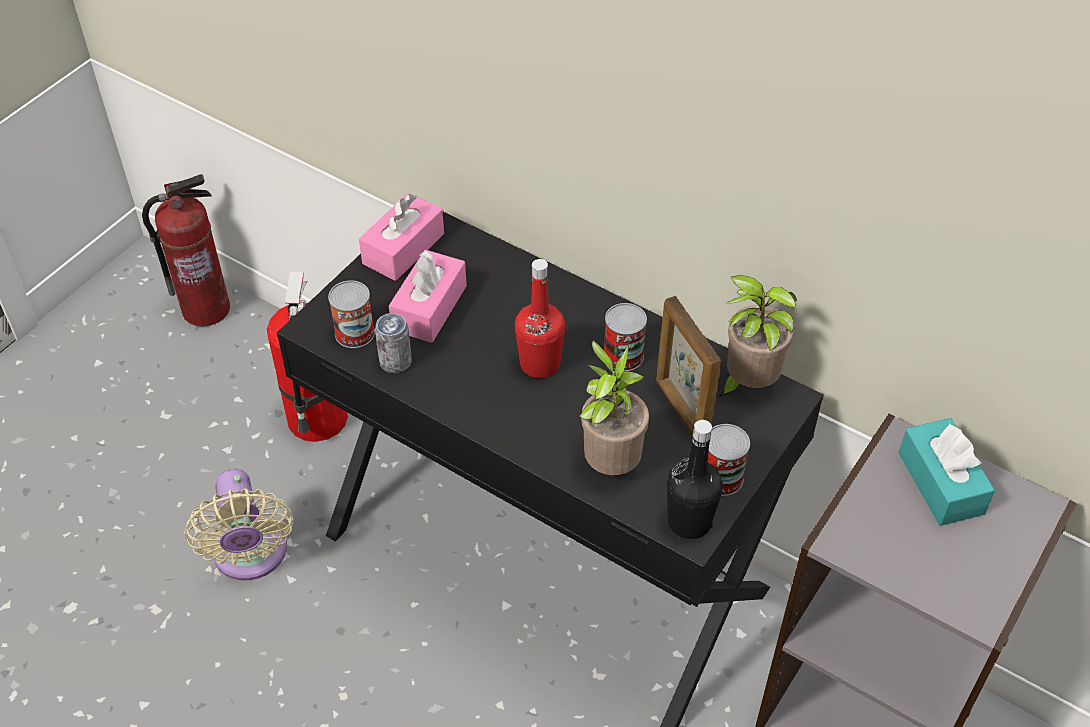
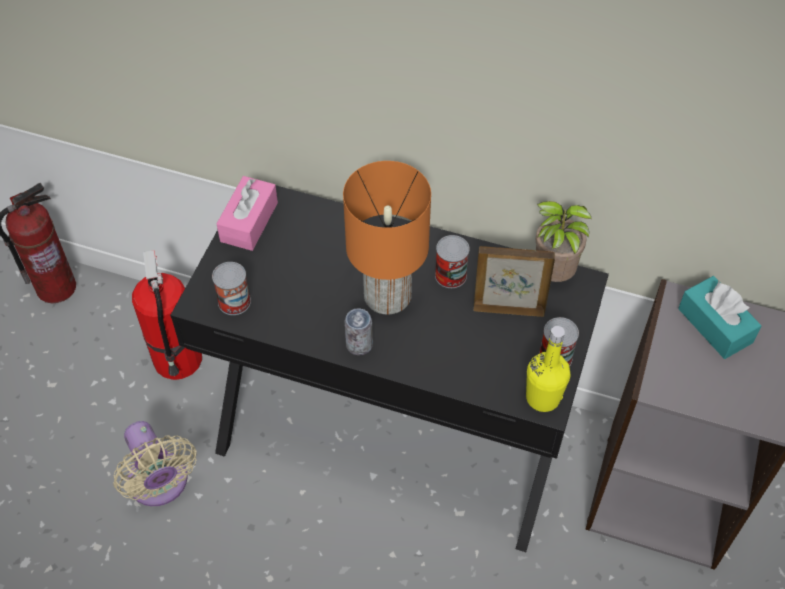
camera: 15 degrees left, 5 degrees up
(395, 362) = (275, 319): can -> can (359, 344)
(429, 308) = (287, 268): pink tissue box -> none
(540, 364) = (389, 296): red bottle -> orange table lamp
(610, 464) = (469, 365): potted plant -> none
(681, 409) = (508, 309): picture frame -> picture frame turned 135 degrees clockwise
(689, 521) = (542, 398): black bottle -> yellow bottle

